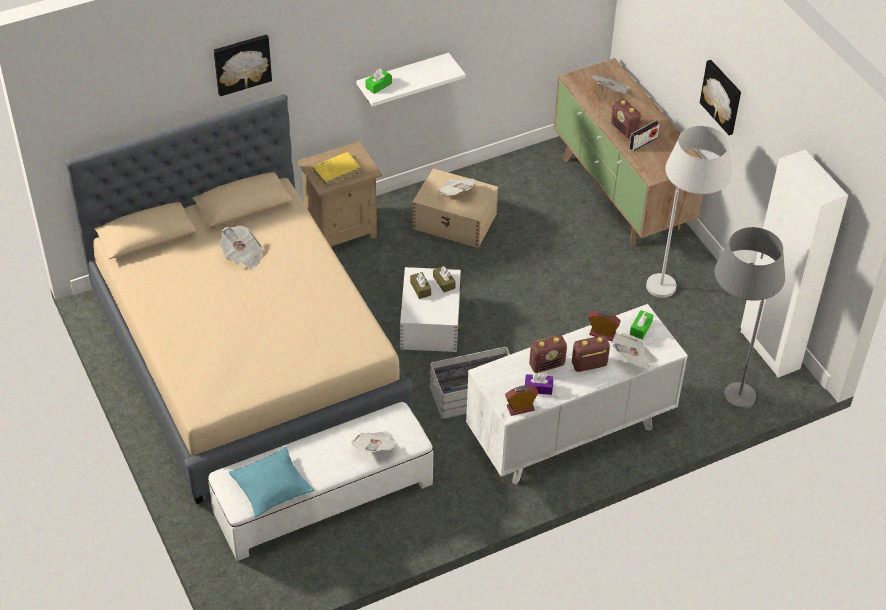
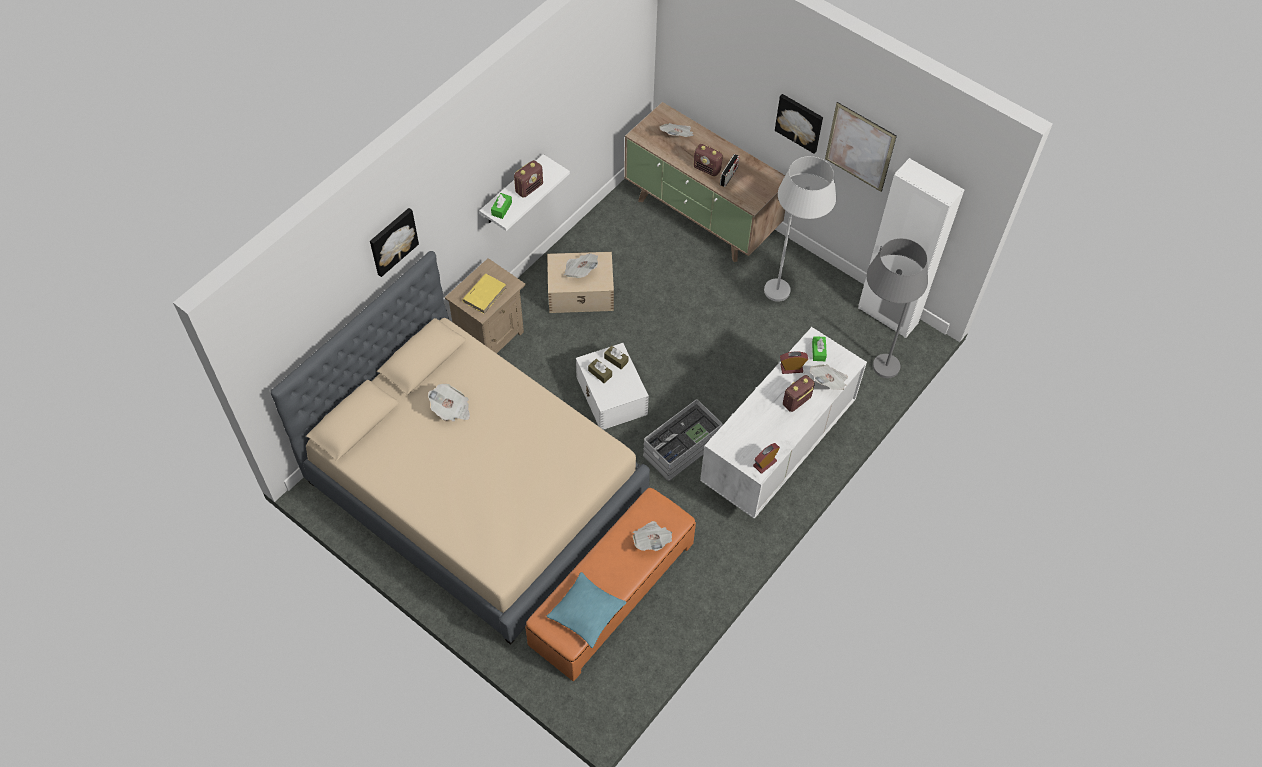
camera: 25 degrees left, 10 degrees up
(324, 496) = (612, 592): white bench -> orange bench
(538, 388) = (769, 439): purple tissue box -> none
(547, 365) = (764, 415): radio -> radio (529, 188)
(768, 133) = (860, 147): none -> picture

